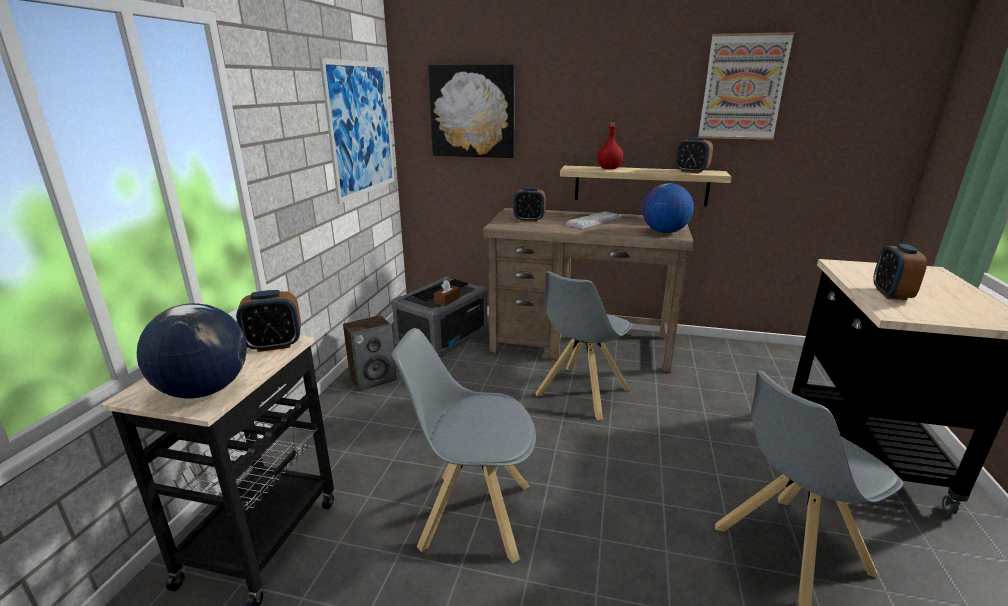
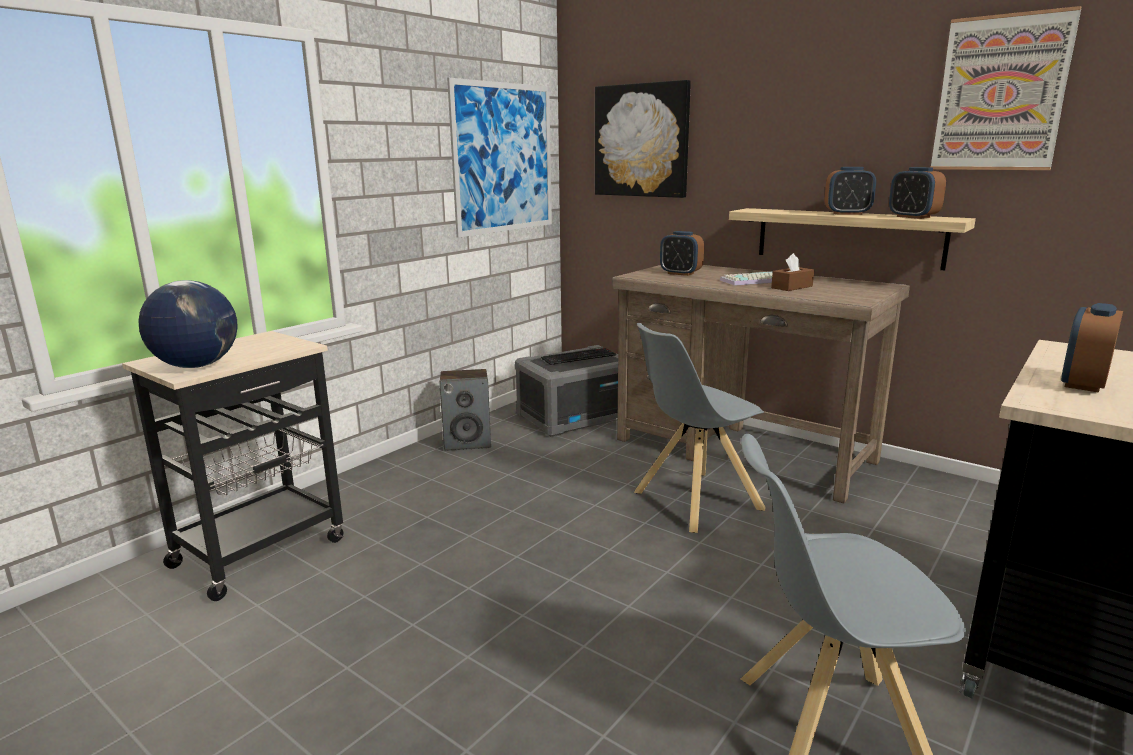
camera: 25 degrees right, 5 degrees down
(274, 345) = (288, 346): alarm clock -> alarm clock (847, 214)
(447, 300) = (575, 367): brown tissue box -> brown tissue box (792, 287)
(473, 514) = (464, 583): grey chair -> none
(608, 169) = (797, 211): red bottle -> none
(664, 232) = (844, 296): globe -> none

